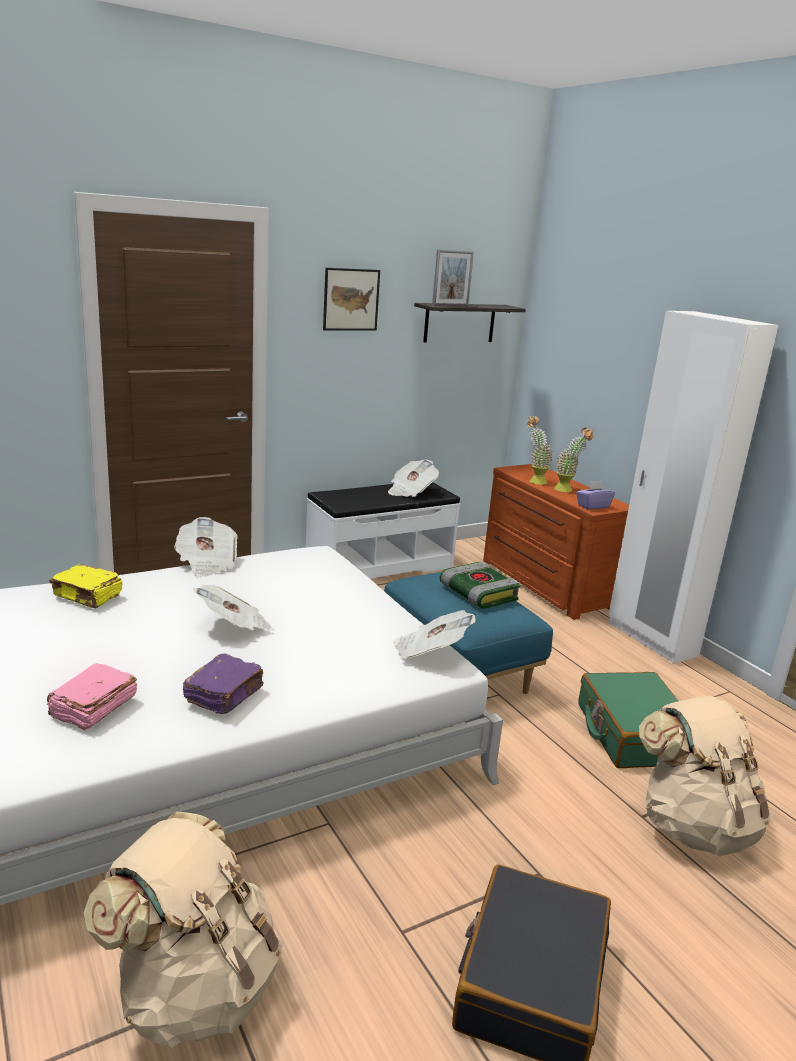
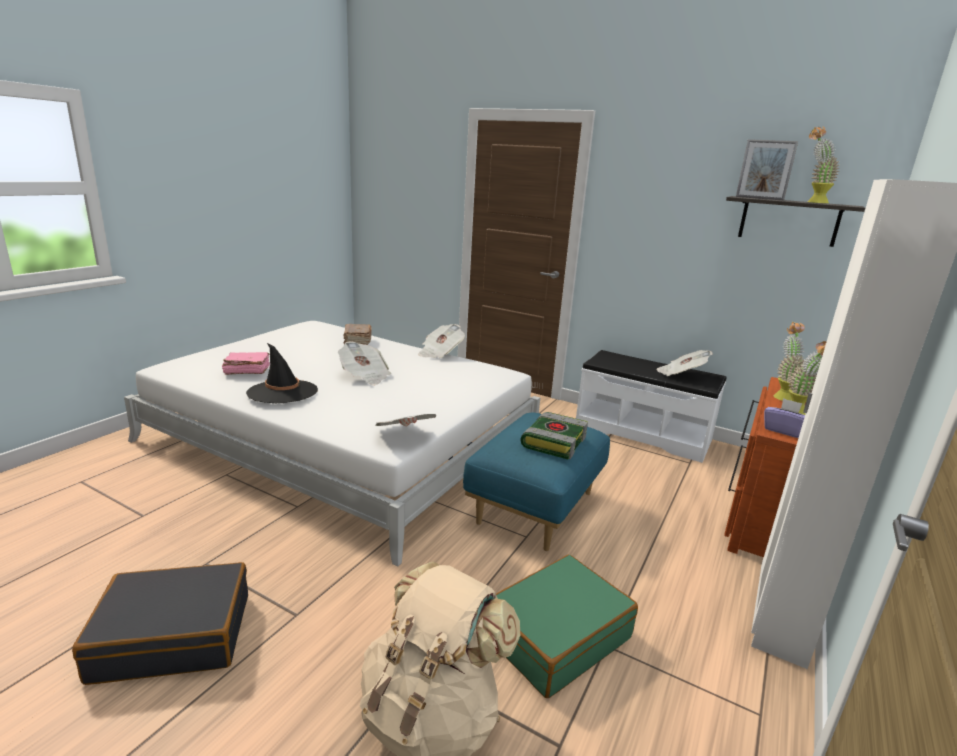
camera: 60 degrees right, 0 degrees up
(88, 596) = (357, 341): yellow book -> brown book
(194, 988) = (140, 507): beige backpack -> none
(225, 695) = (282, 392): purple book -> black hat
(351, 299) = (661, 189): picture -> none
(483, 305) = (812, 202): none -> potted plant

